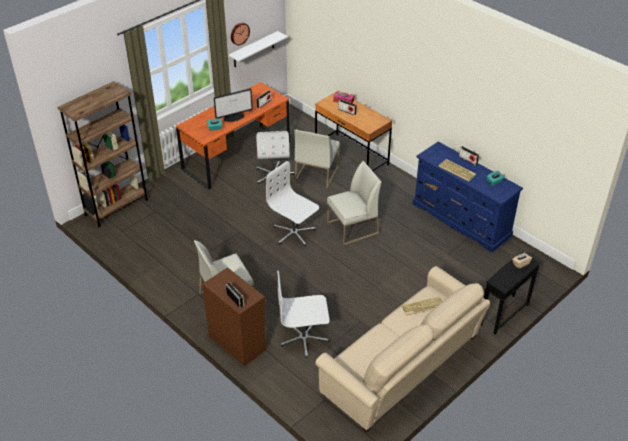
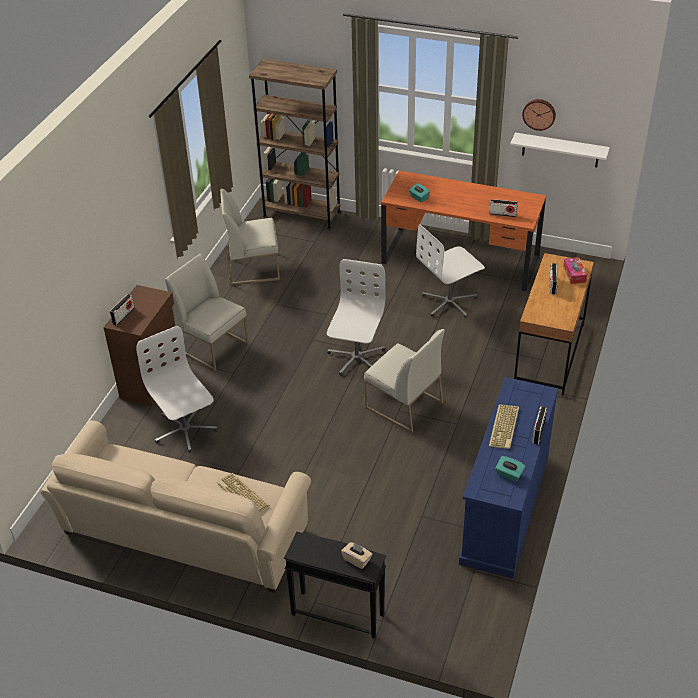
camera: 65 degrees right, 0 degrees up
(234, 117) = (452, 203): monitor -> none
(316, 173) = (485, 336): white chair -> white chair (253, 268)

